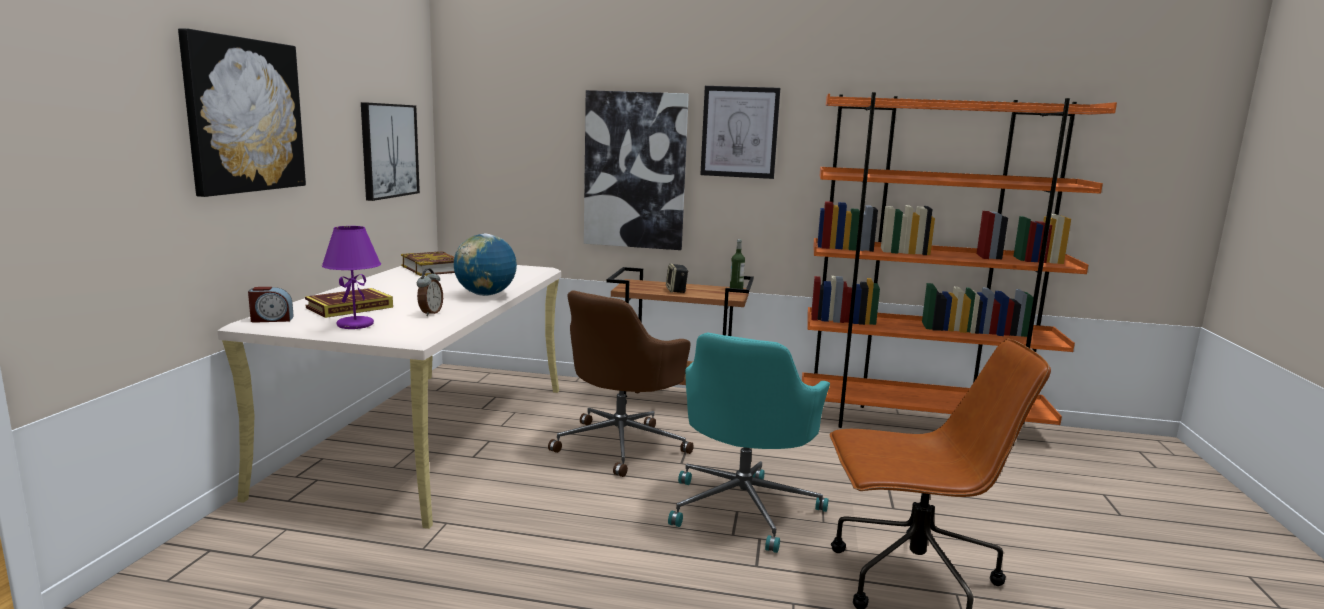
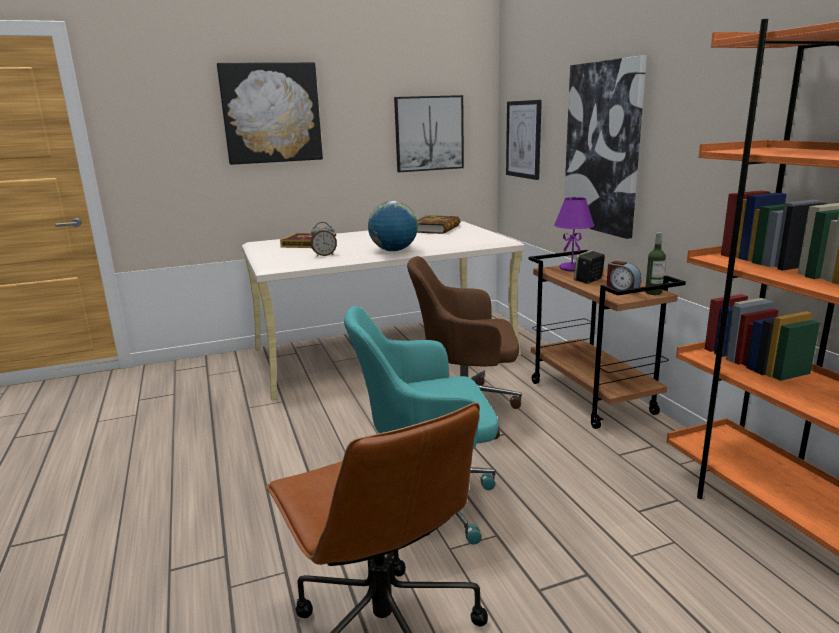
camera: 60 degrees right, 5 degrees up
(272, 319) = (262, 243): alarm clock -> alarm clock (622, 289)
(355, 325) = (275, 254): purple table lamp -> purple table lamp (572, 268)
(739, 132) = (689, 97): picture -> picture (524, 139)

